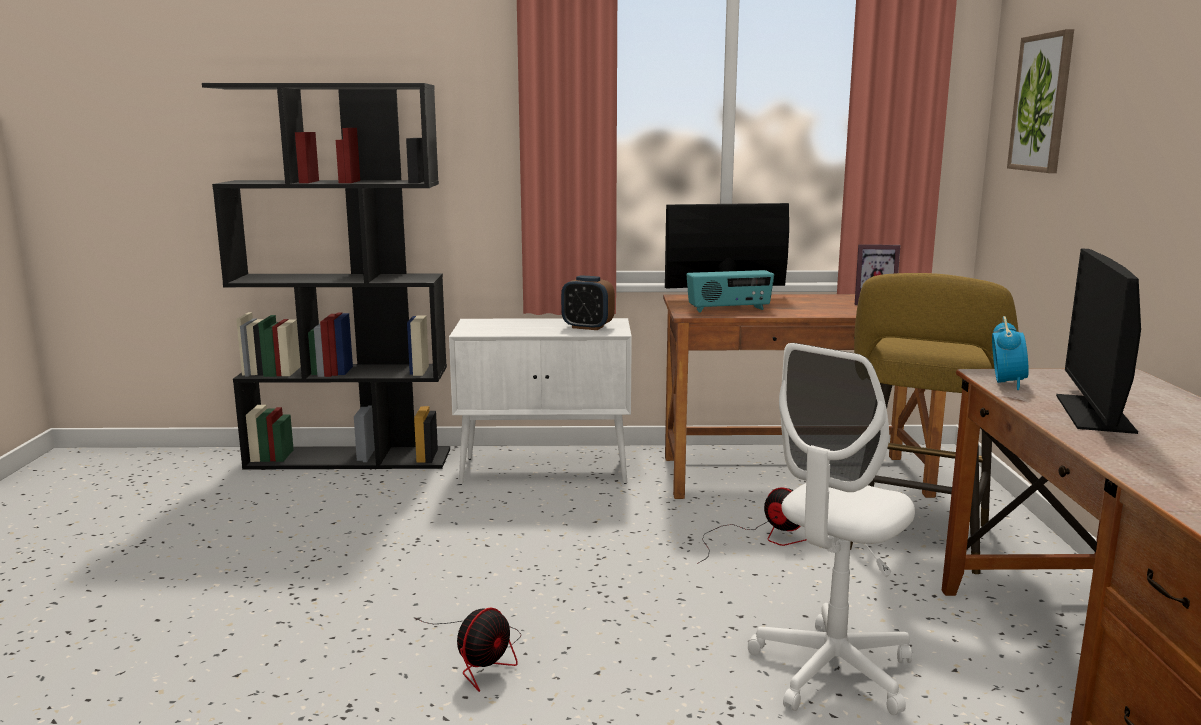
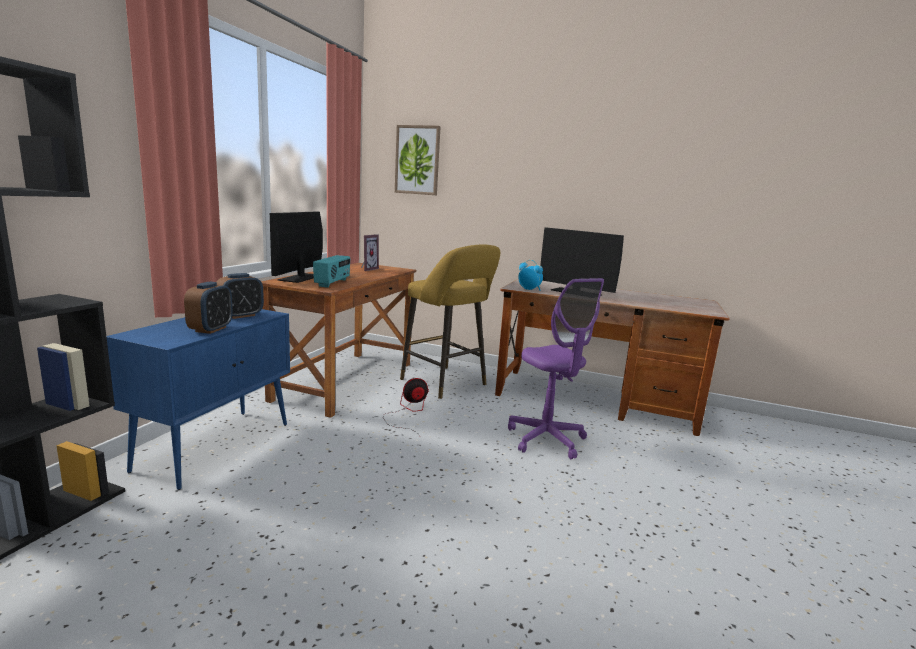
camera: 70 degrees left, 0 degrees up
(482, 657) = (480, 541): fan -> none
(523, 331) = (211, 329): none -> alarm clock
(546, 470) = (216, 445): white cabinet -> blue cabinet
(832, 671) = (546, 439): white office chair -> purple office chair

